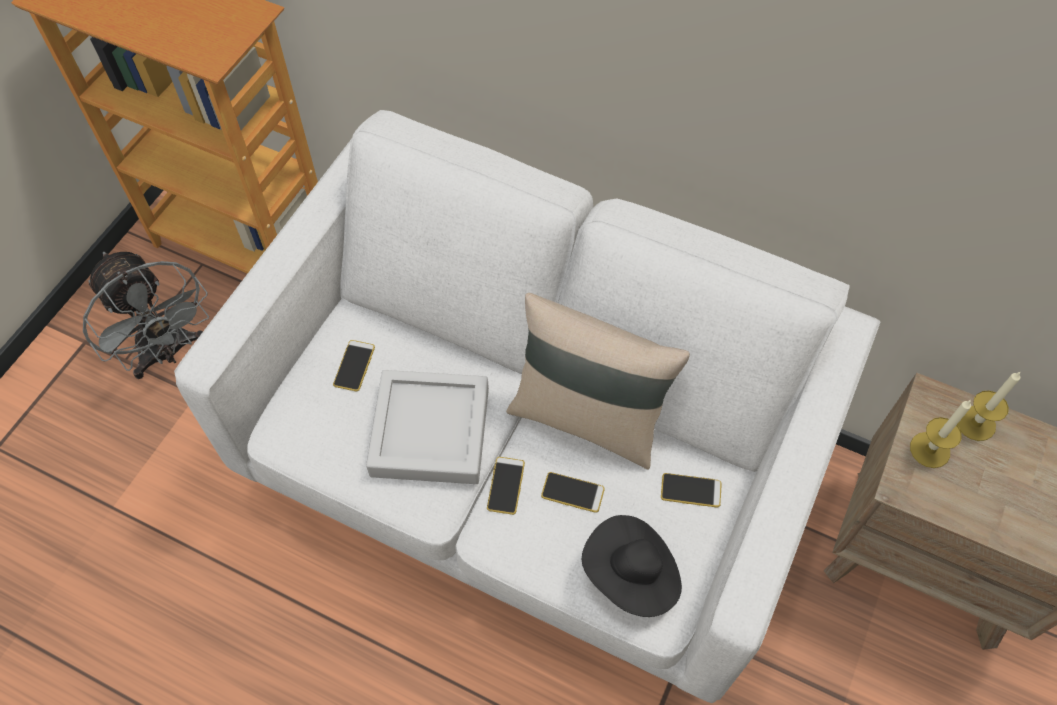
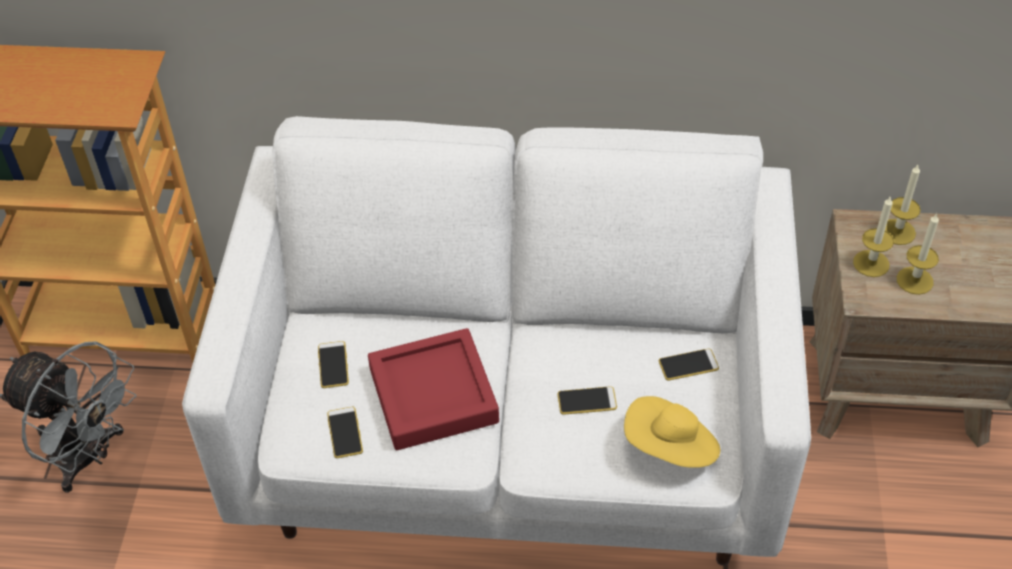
camera: 20 degrees left, 10 degrees down
(430, 432) = (433, 395): grey tray -> red tray
(505, 485) = (524, 416): phone -> phone (345, 432)
(587, 417) = (570, 337): beige pillow -> none
(632, 576) = (671, 448): black hat -> yellow hat
(969, 486) = (914, 280): none -> candle

